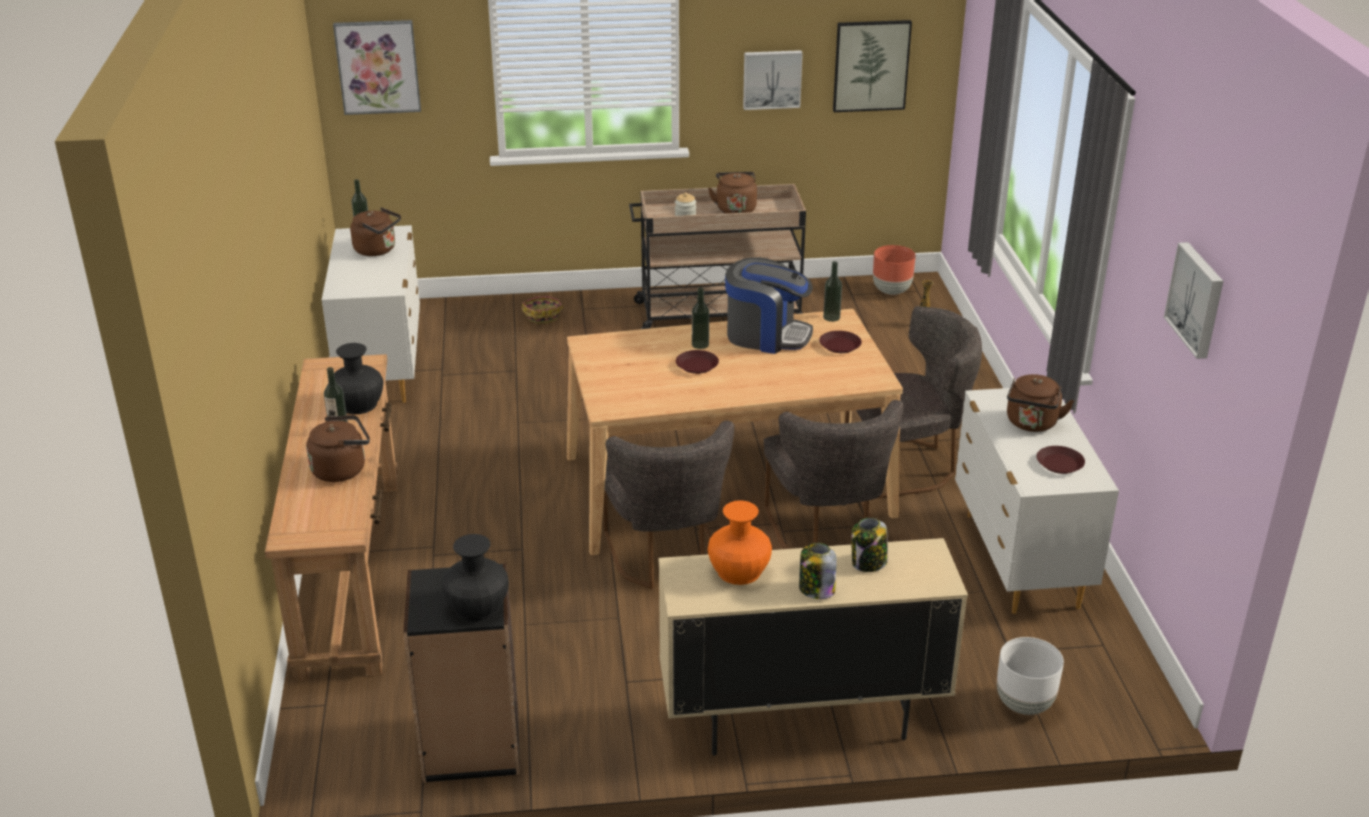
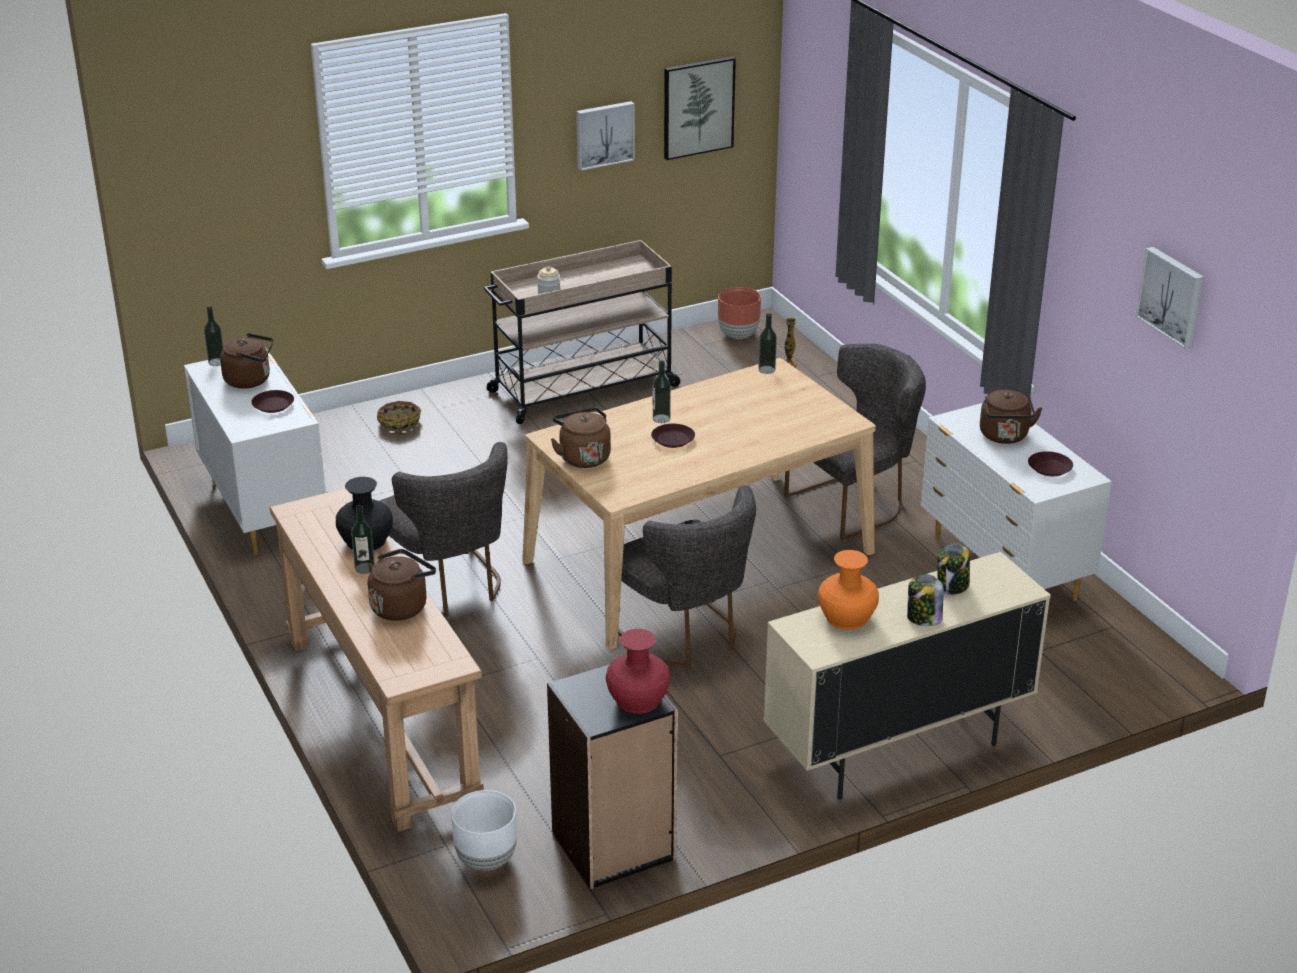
camera: 20 degrees left, 0 degrees up
(378, 66) = (200, 179): picture -> none
(477, 606) = (638, 699): black vase -> red vase
(735, 209) = (591, 275): brown kettle -> brown kettle (583, 457)
(766, 335) = (718, 398): coffee machine -> none
(827, 534) = (819, 582): grey chair -> grey chair (450, 587)
(839, 345) = (792, 395): brown plate -> brown plate (272, 405)
(1023, 704) = (1075, 692): white planter -> white planter (485, 860)

